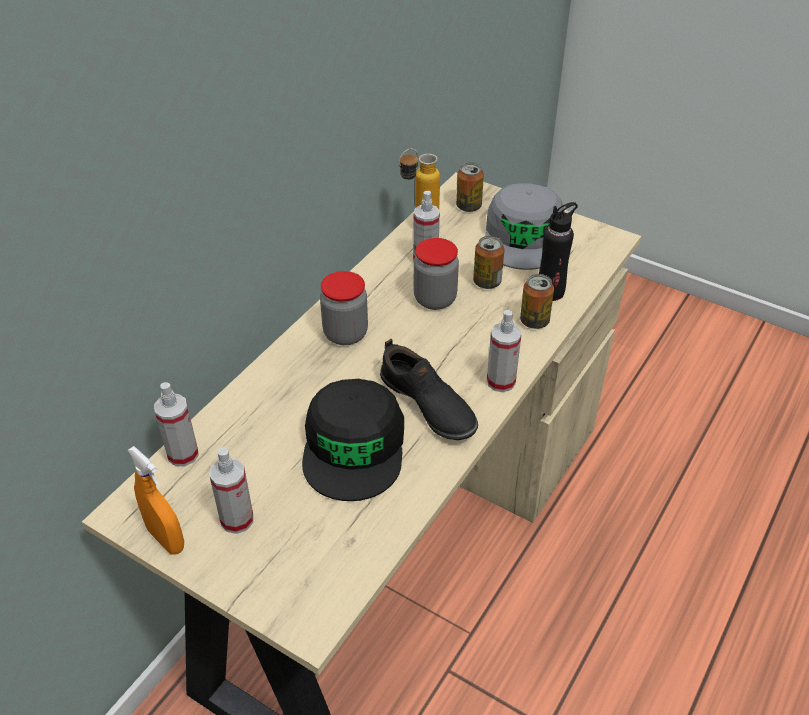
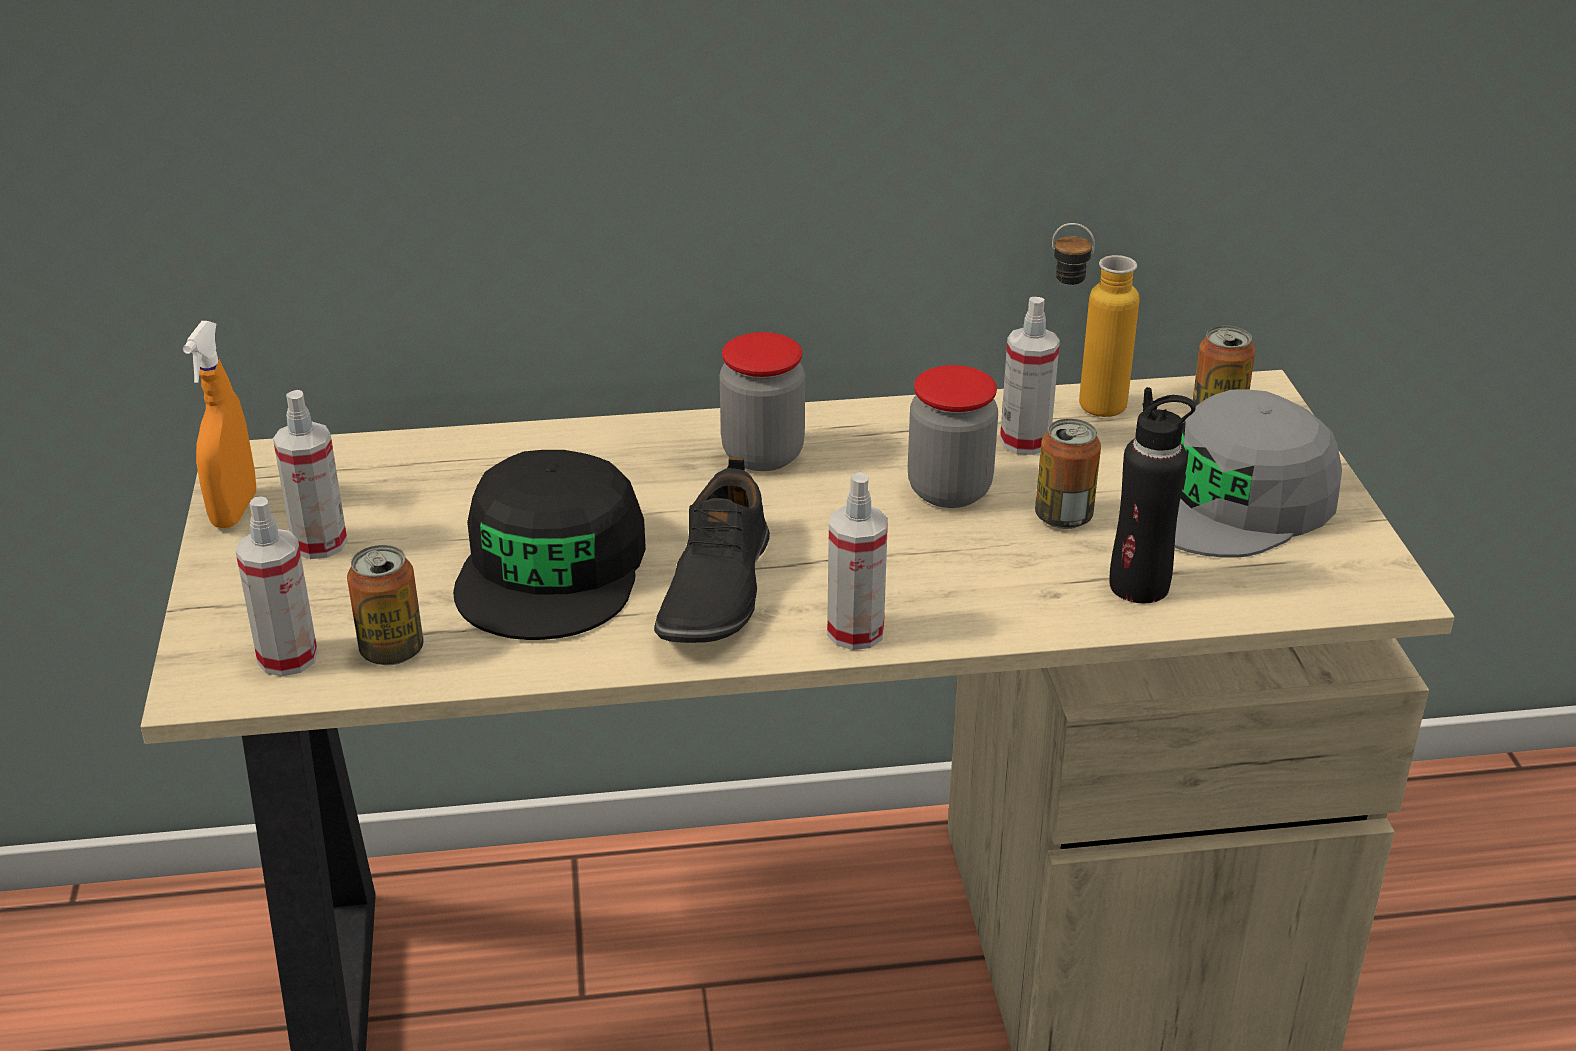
camera: 50 degrees right, 10 degrees down
(183, 454) = (383, 451): spray bottle -> spray bottle (287, 657)
(354, 447) = (553, 568): black cap -> black cap turned 45 degrees counterclockwise
(534, 321) = (1042, 602): can -> can (392, 651)

